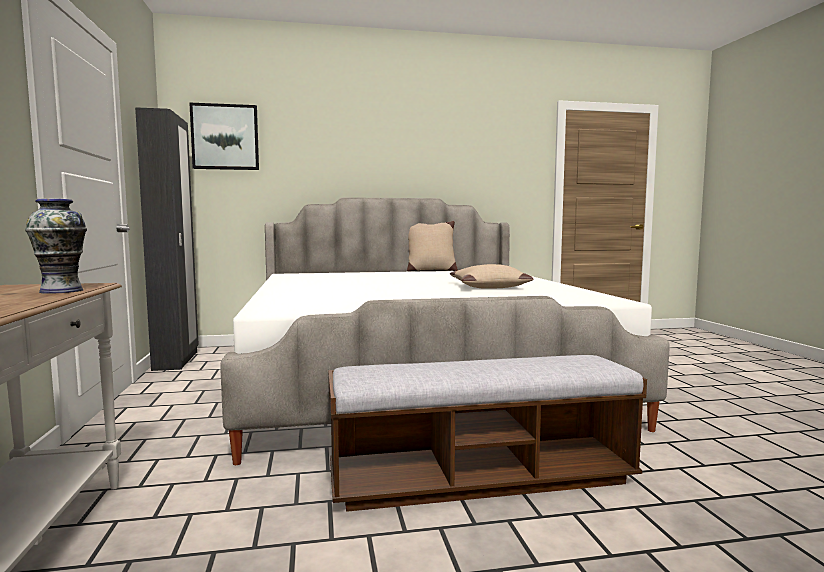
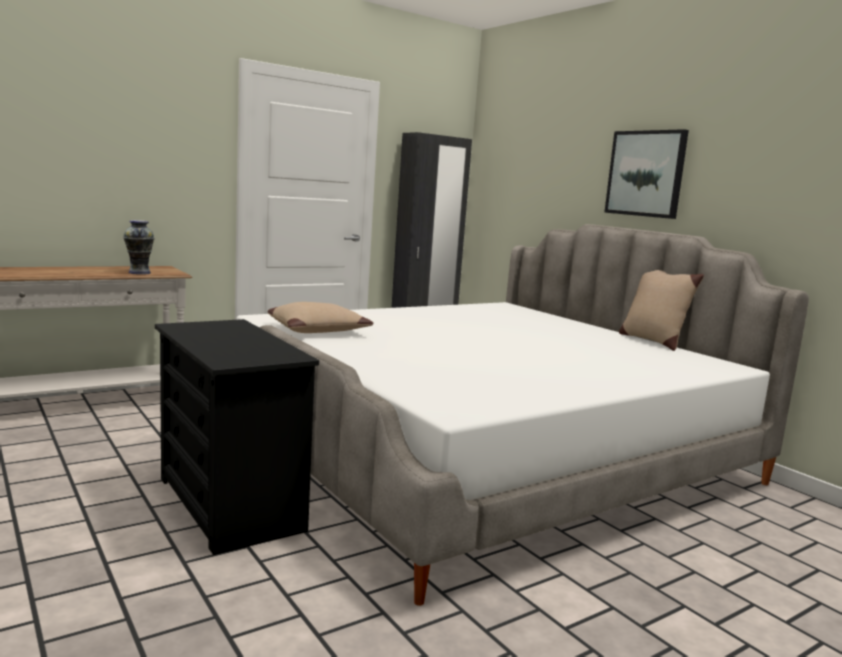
camera: 65 degrees right, 5 degrees up
(225, 137) = (511, 150): picture -> picture (646, 173)
(481, 478) = (229, 504): bench -> black dresser
(488, 287) = (513, 364): beige pillow -> beige pillow (317, 330)

